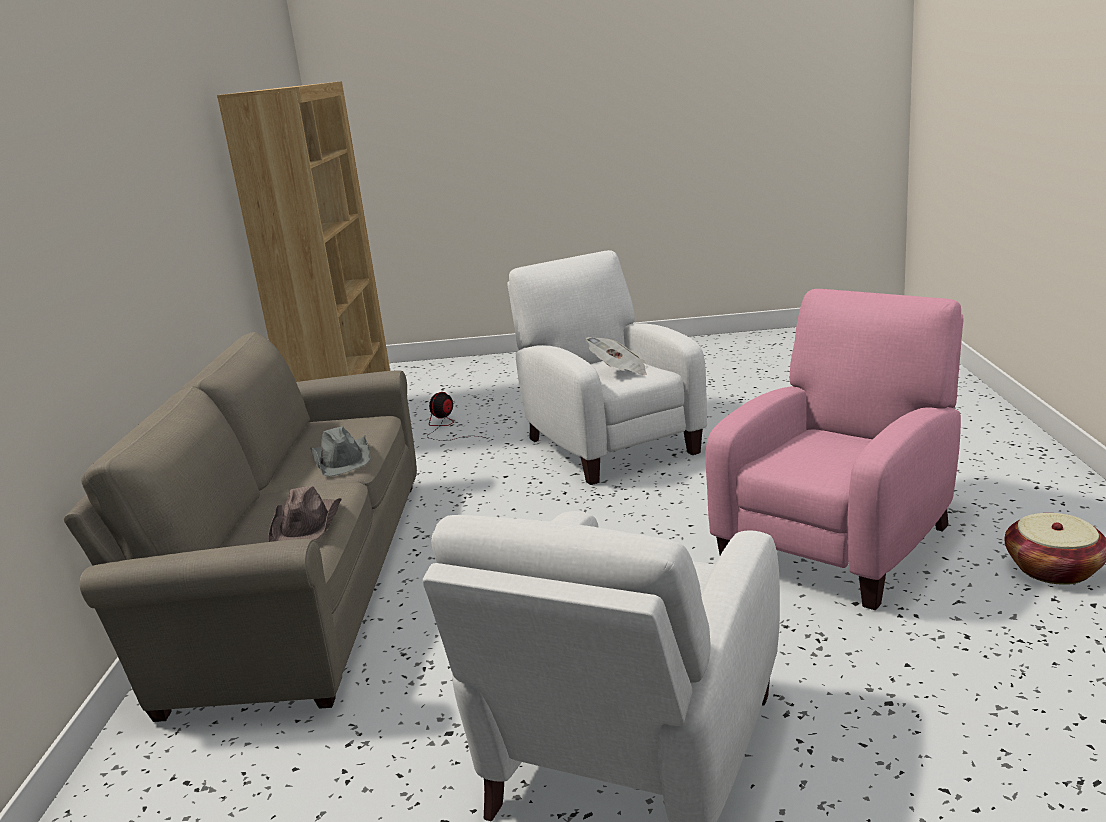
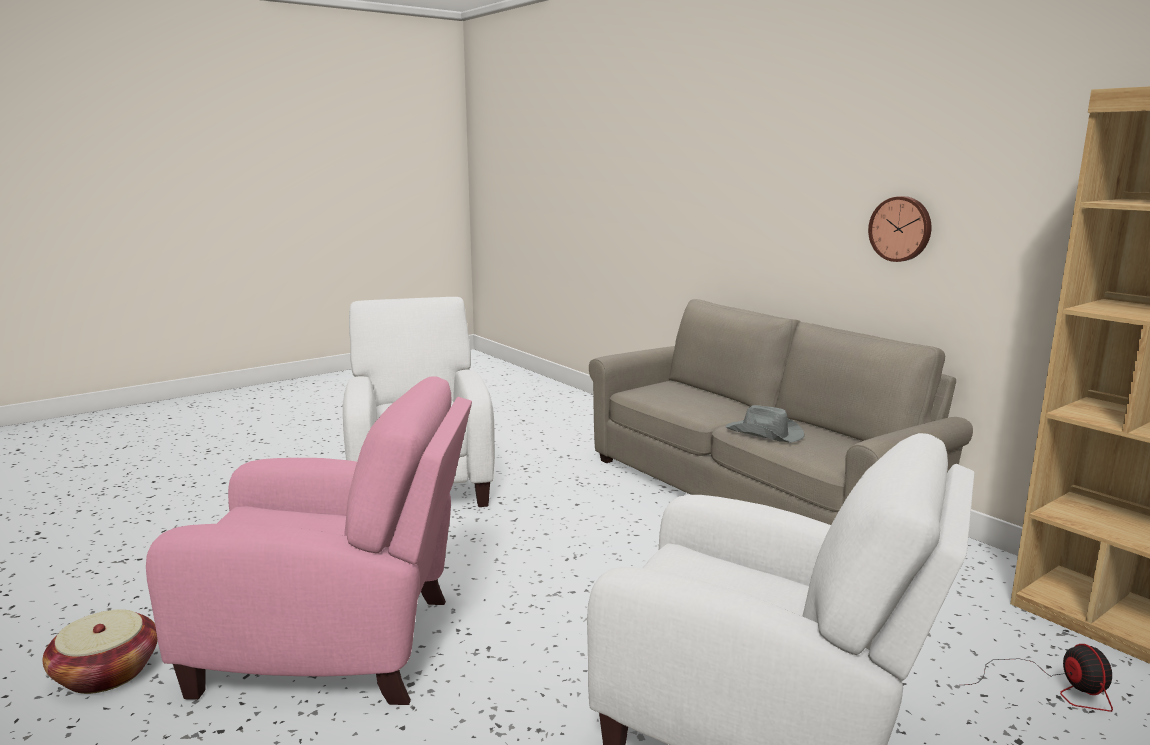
camera: 140 degrees right, 5 degrees down
(160, 245) = (901, 229): none -> wall clock
(307, 524) = (676, 403): brown hat -> none
(619, 371) = (705, 578): newspaper -> none
(841, 541) = (336, 646): pink armchair -> pink armchair turned 90 degrees counterclockwise

